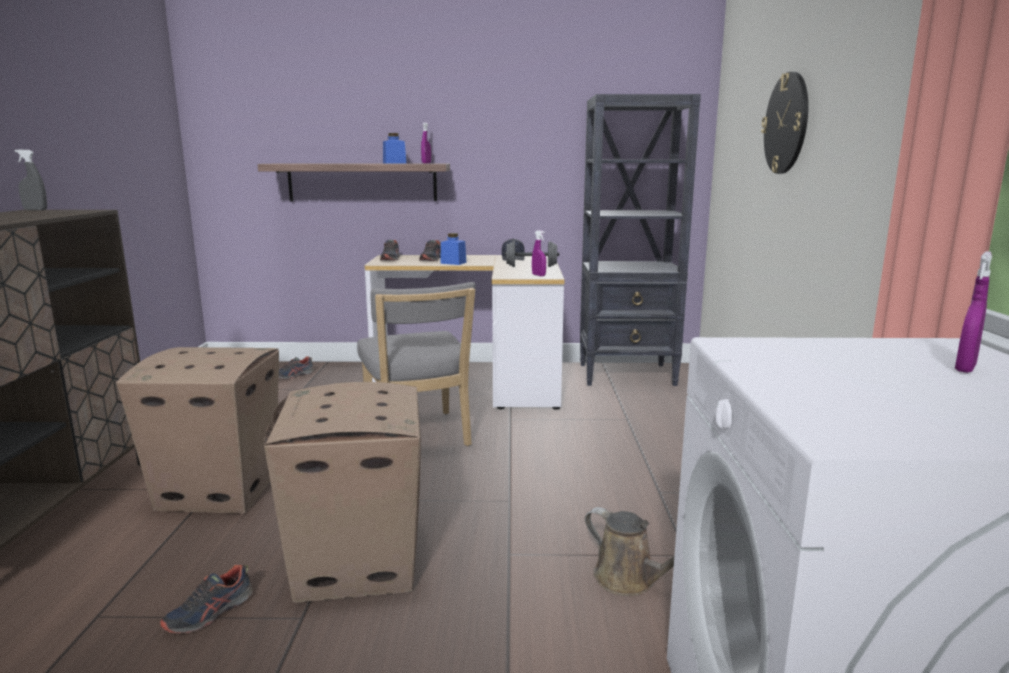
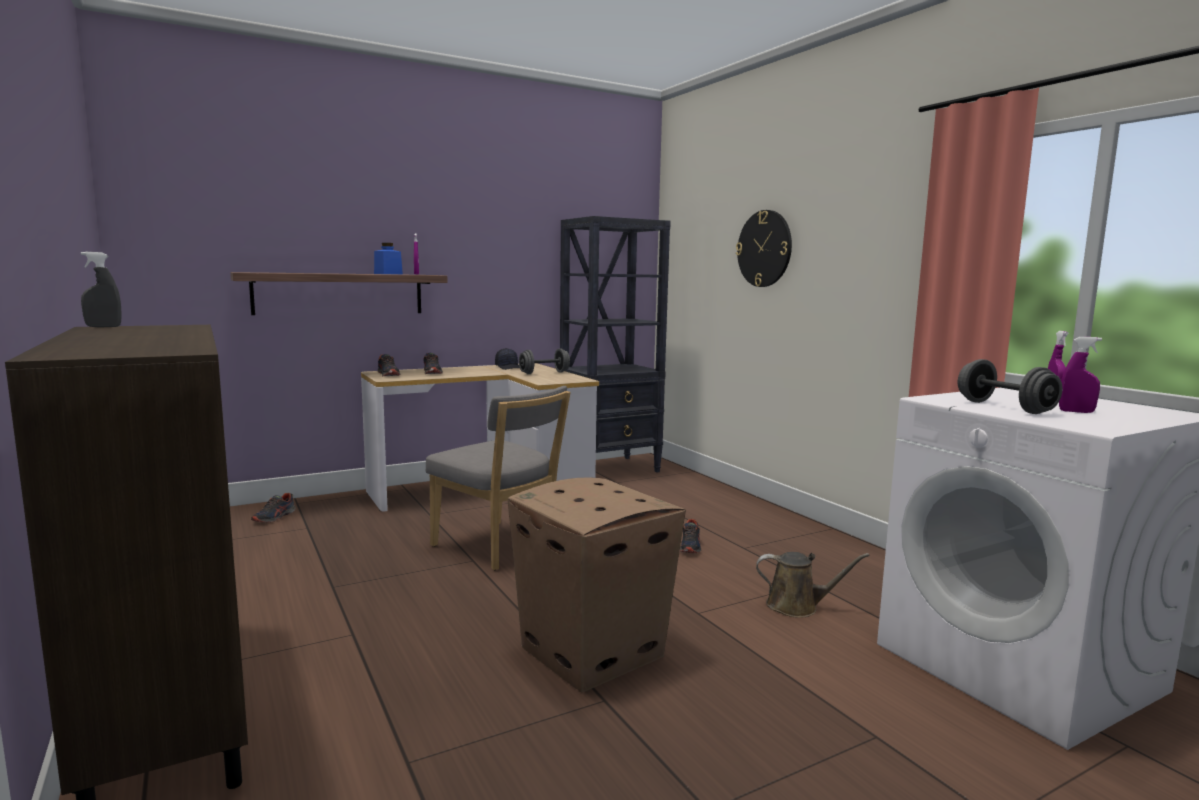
camera: 30 degrees left, 5 degrees down
(210, 613) = (518, 723): shoe -> shoe (690, 546)
(217, 489) = (360, 632): cardboard box -> none
(453, 263) = (463, 374): blue jar -> none
(538, 275) = (571, 379): purple spray bottle -> purple spray bottle (1076, 411)
(804, 373) = (1004, 407): none -> grey dumbbell

